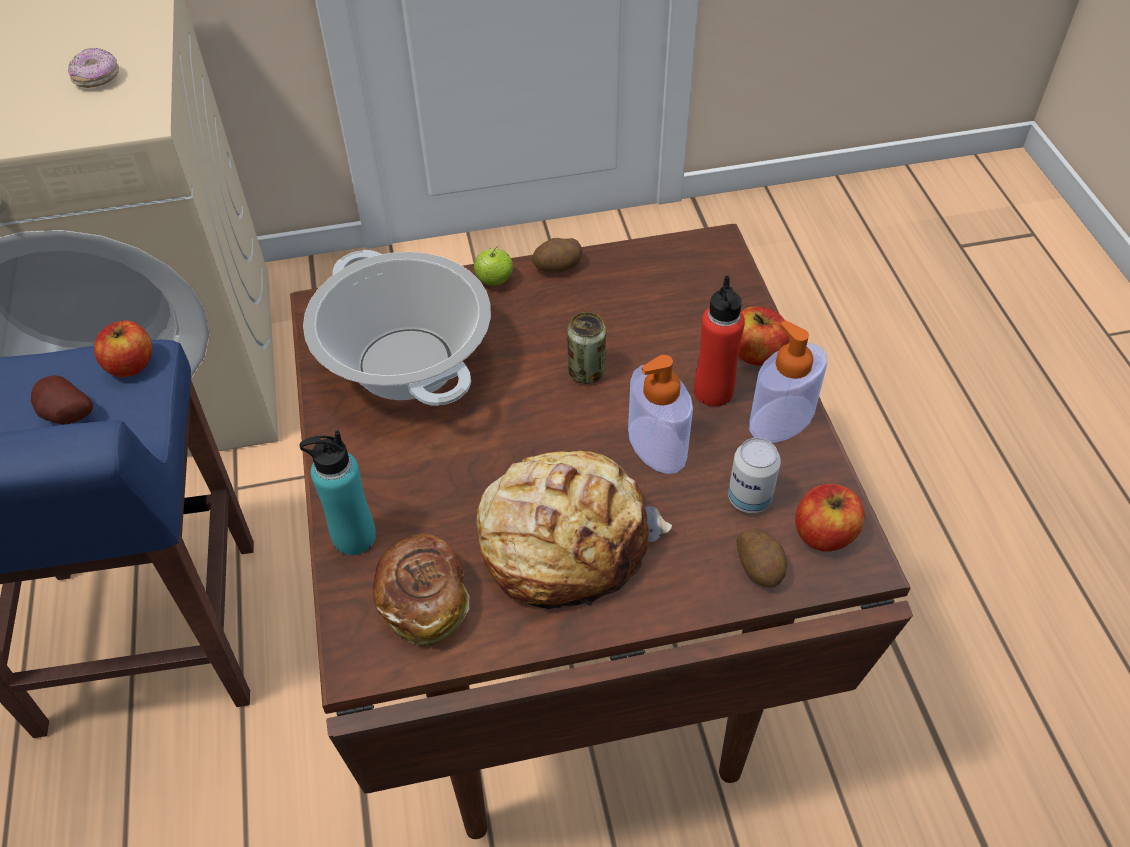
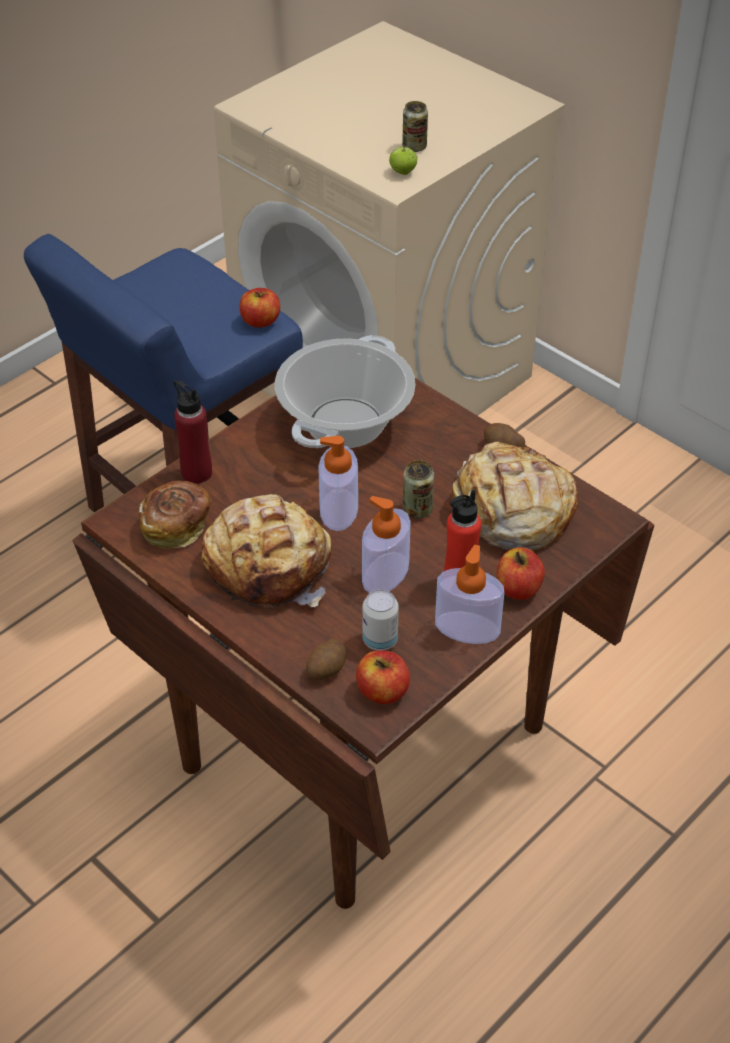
camera: 55 degrees right, 5 degrees down
(66, 416) = (201, 321): potato -> none
(97, 79) = (414, 147): donut -> can
(354, 537) = (196, 473): turquoise bottle -> red bottle
(494, 281) = (457, 425): apple -> apple (403, 172)
(530, 435) = (338, 510): none -> soap dispenser
(650, 306) = (511, 512): none -> bread

